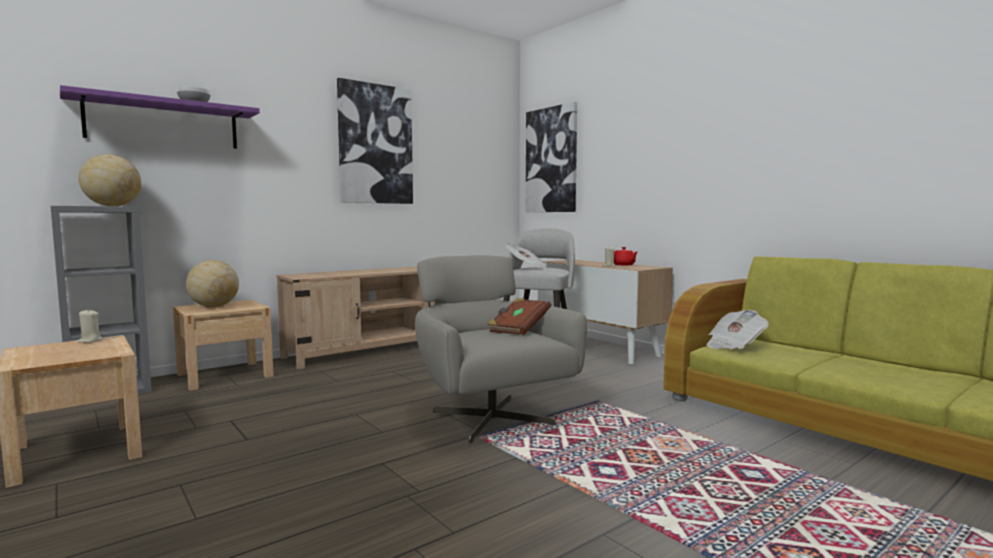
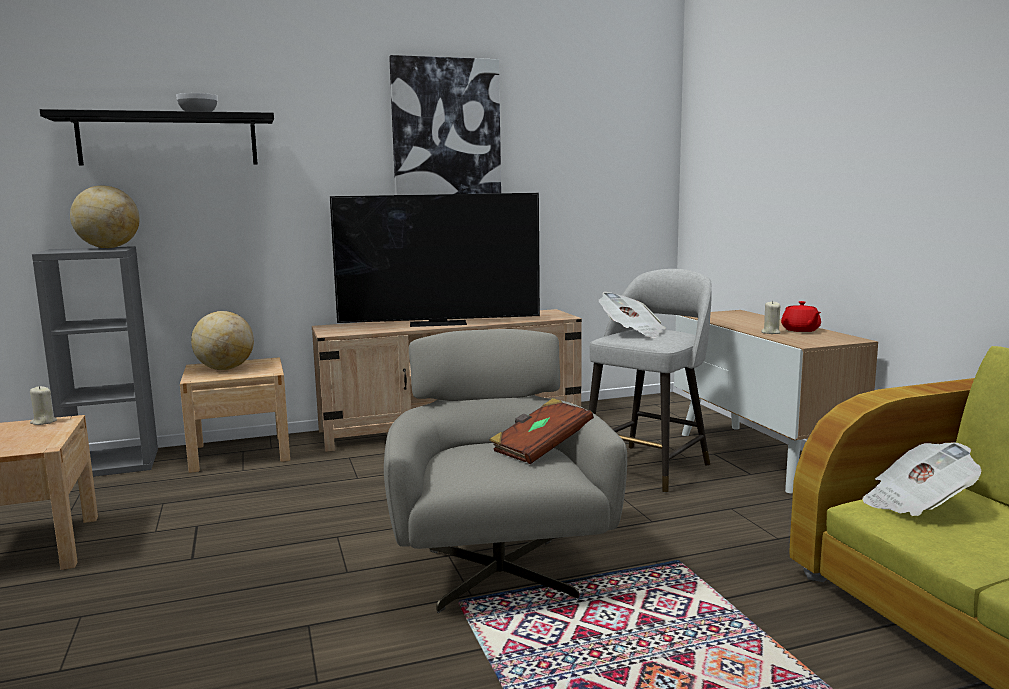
camera: 20 degrees right, 5 degrees up
(164, 124) = (168, 140): purple shelf -> black shelf
(376, 271) = (439, 323): none -> television
(551, 160) = (720, 151): picture -> none

